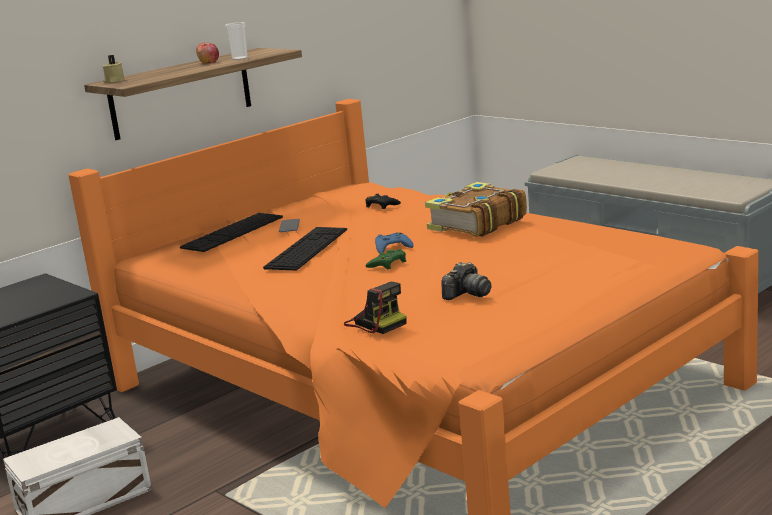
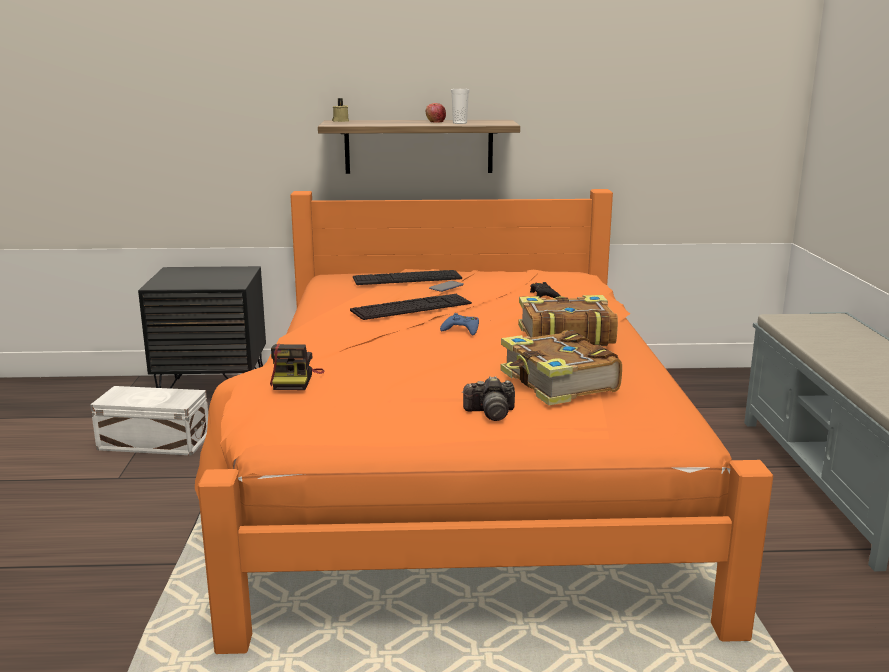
camera: 40 degrees right, 0 degrees up
(388, 264) = (426, 341): green game controller -> none
(467, 294) = (400, 388): camera -> camera (490, 413)
(552, 251) = (558, 383): none -> book

